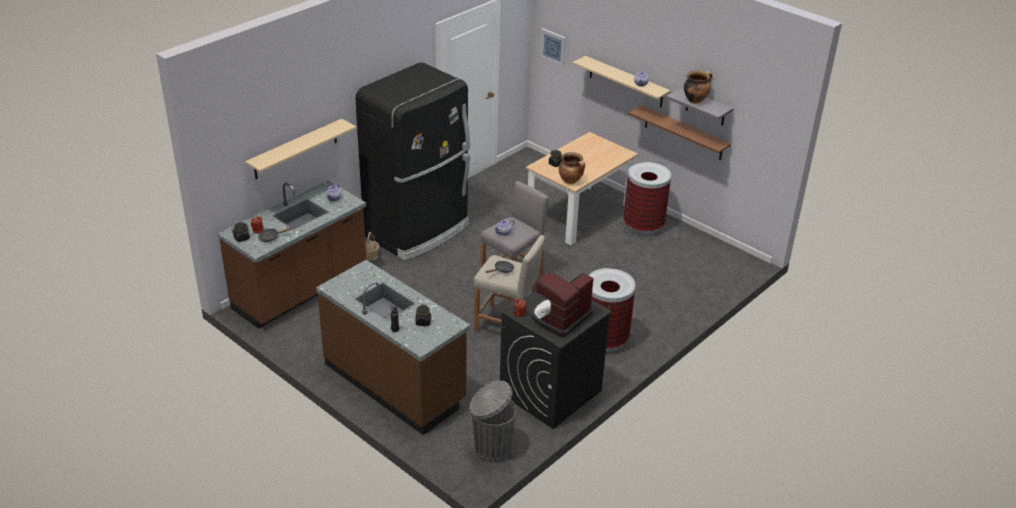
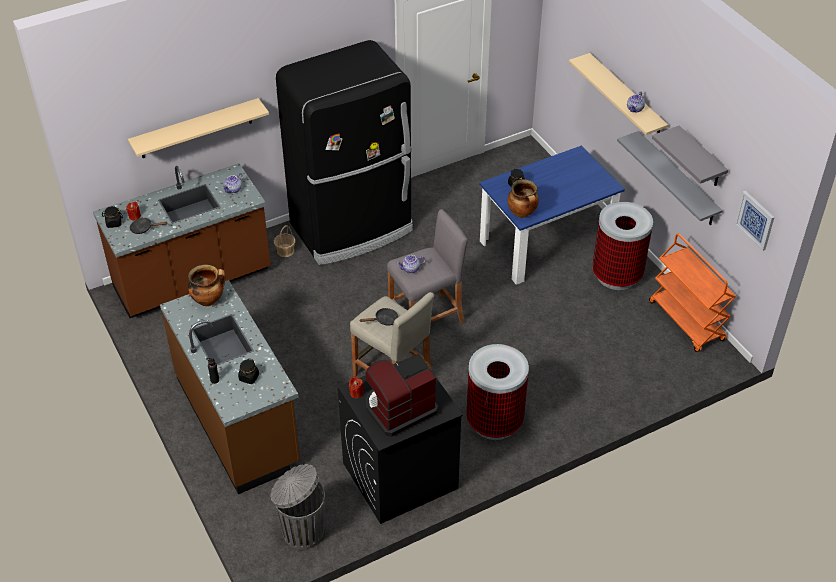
camera: 20 degrees right, 10 degrees up
(553, 47) = (560, 31): picture -> picture (755, 220)
(578, 215) = (545, 244): beige dining table -> blue dining table
(683, 133) = (677, 179): brown shelf -> grey shelf
(695, 100) = (685, 148): cooking pot -> cooking pot (209, 300)
(711, 246) = (687, 321): none -> orange cart

